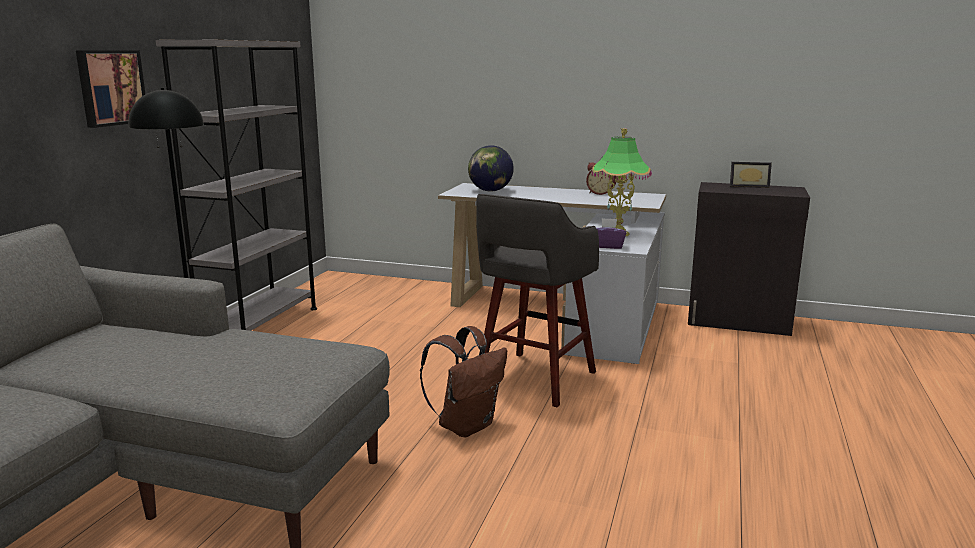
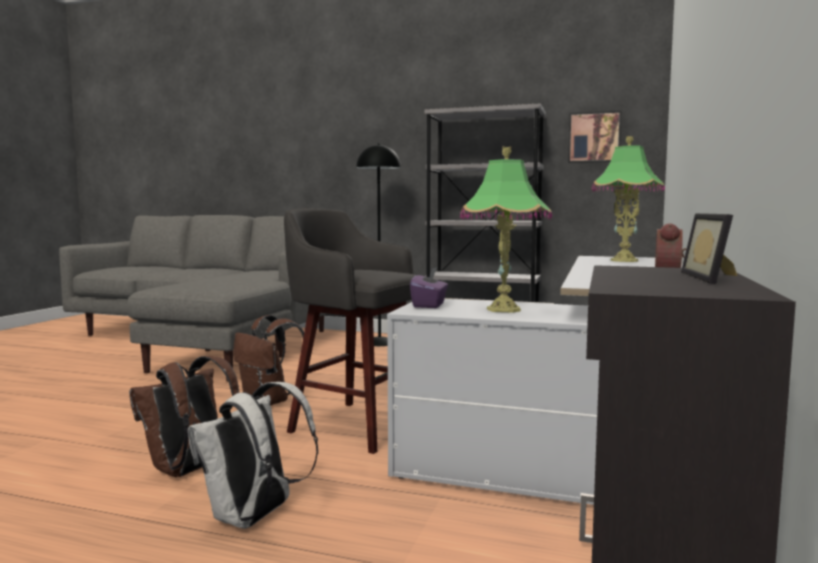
camera: 90 degrees right, 10 degrees down
(110, 87) = (400, 148): picture -> picture (594, 137)
(490, 191) = (624, 260): globe -> table lamp
(655, 438) = (189, 470): none -> brown backpack
(714, 403) = (253, 518): none -> white backpack

